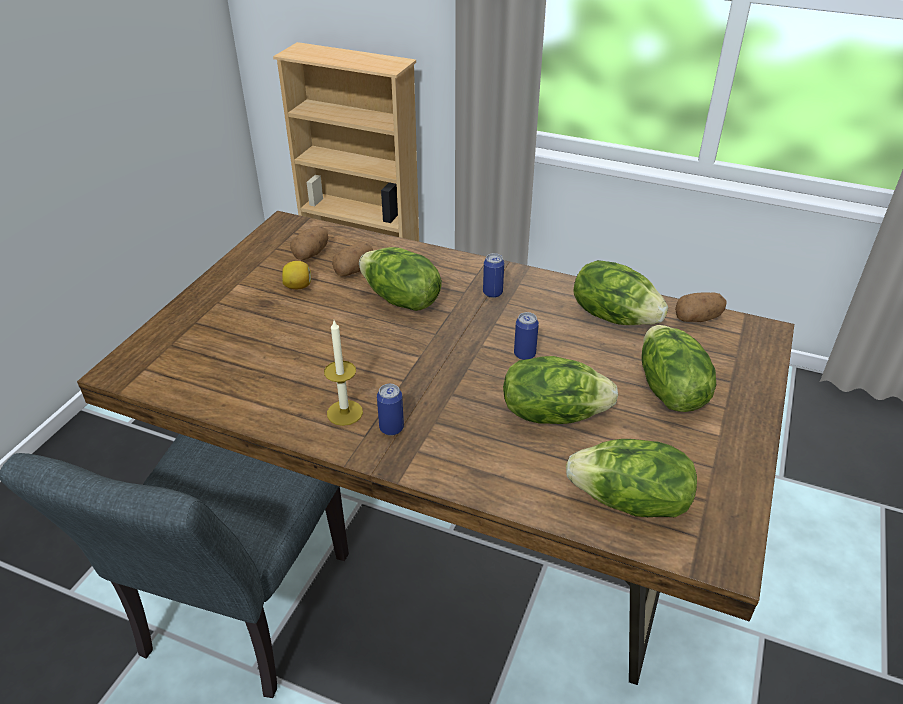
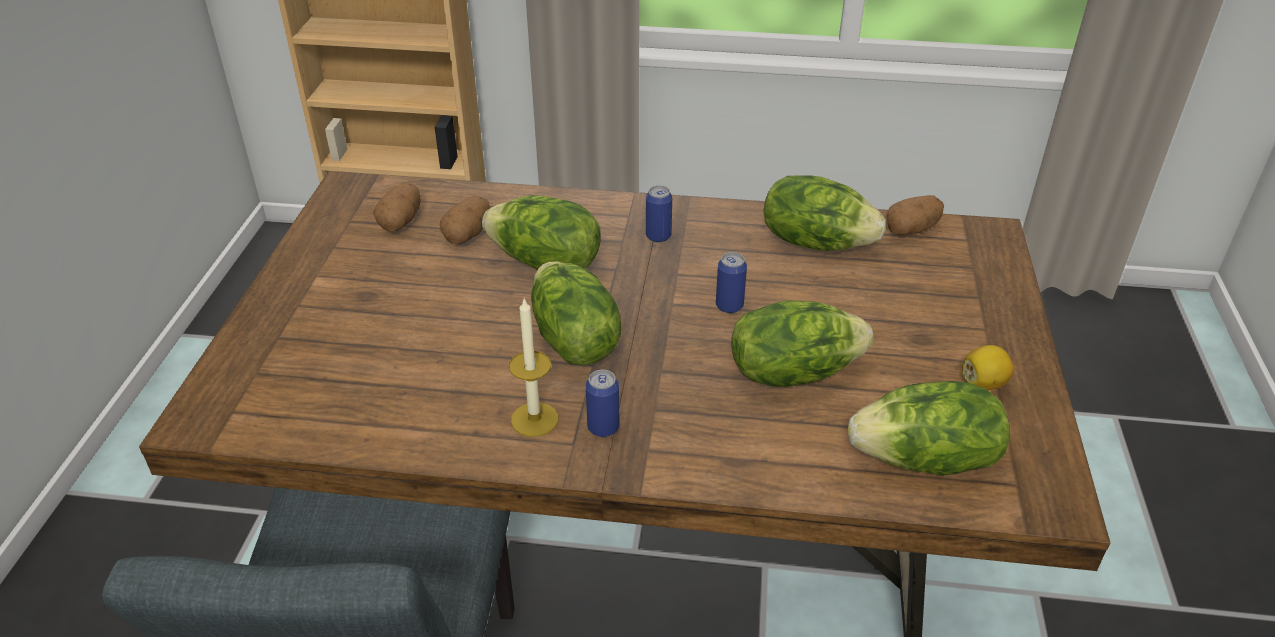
camera: 15 degrees left, 0 degrees up
(298, 286) = (402, 267): lemon -> lemon (983, 383)
(668, 390) = (914, 320): lettuce -> lettuce (572, 341)

